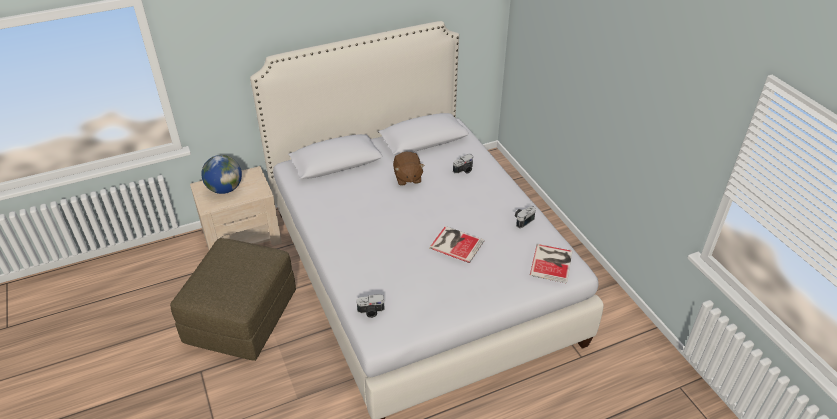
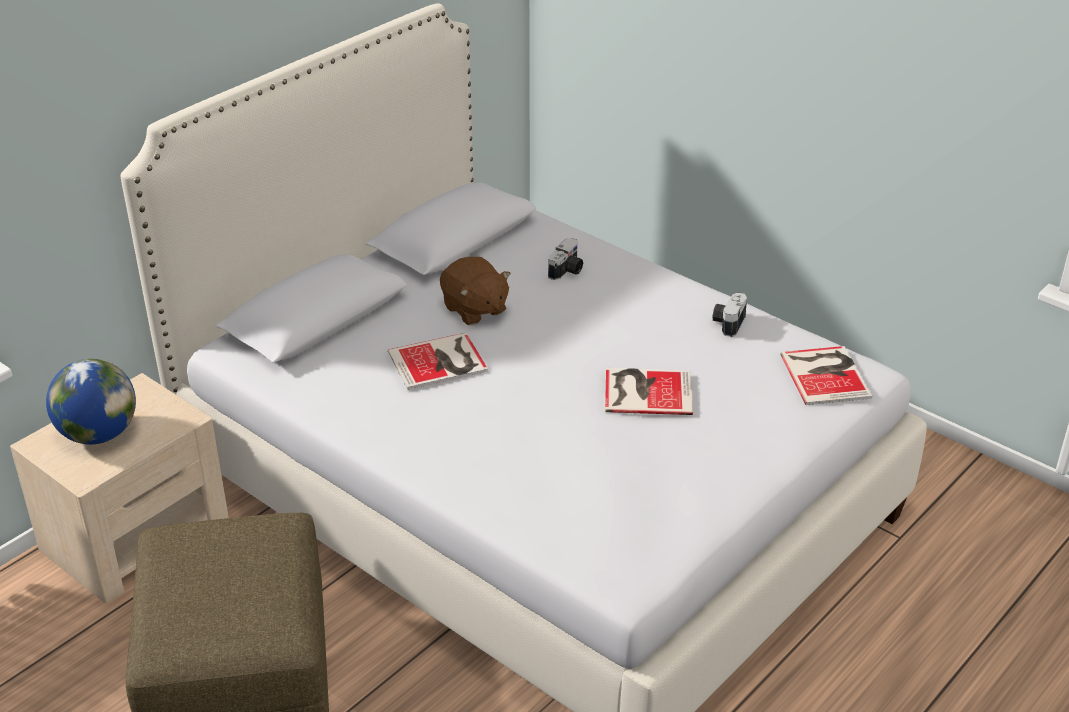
camera: 25 degrees left, 5 degrees down
(371, 312) = (583, 546): camera -> none
(373, 199) = (440, 362): none -> book

